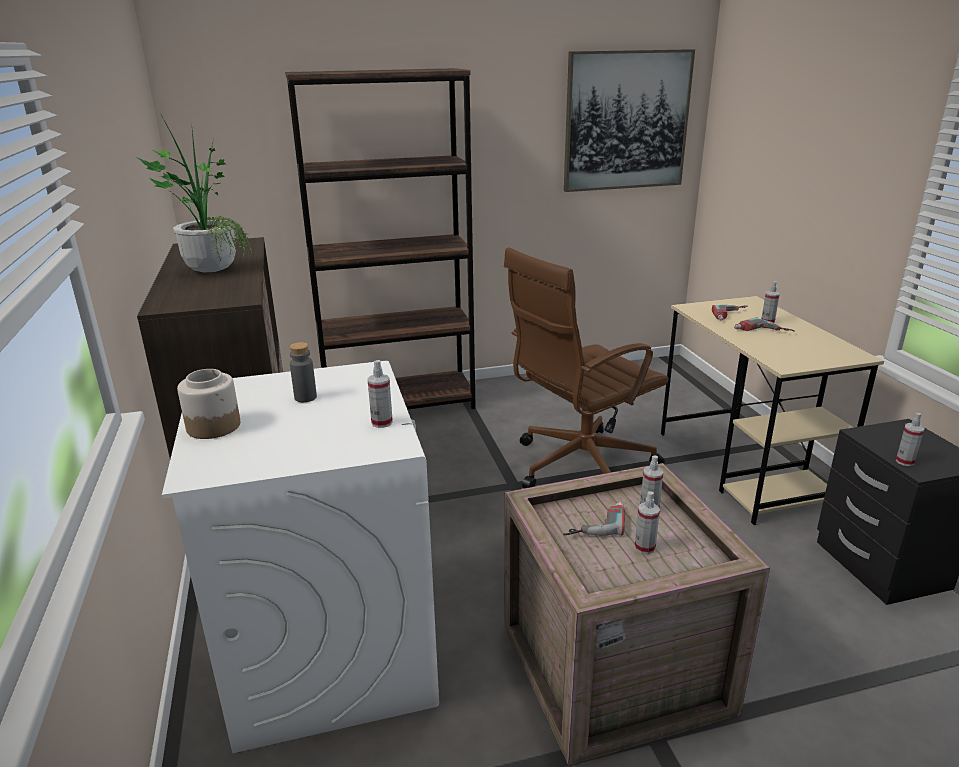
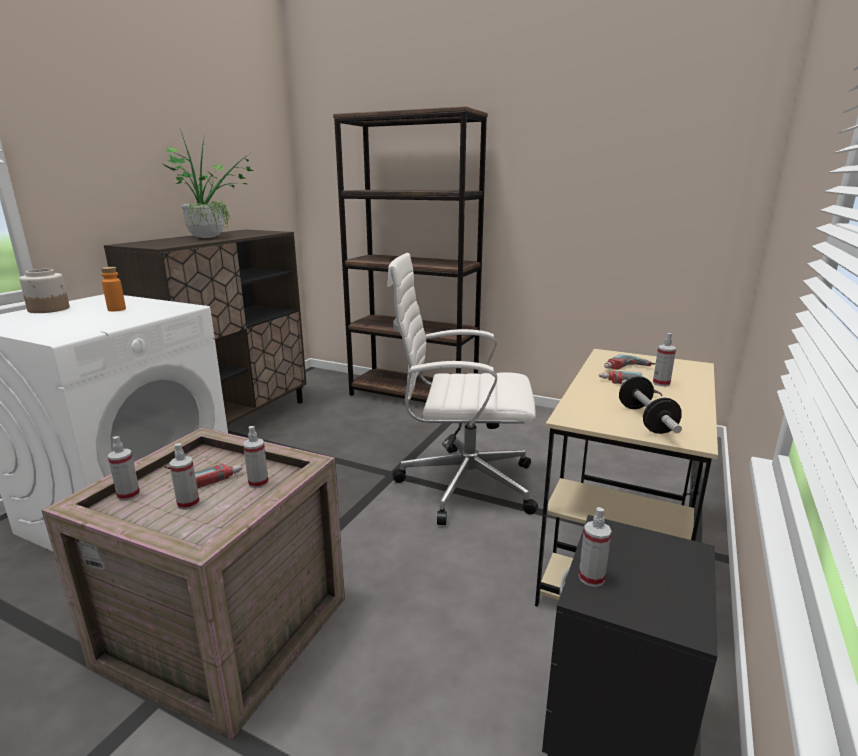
camera: 40 degrees right, 5 degrees down
(305, 397) = (117, 309): grey bottle -> orange bottle
(382, 422) = (96, 328): spray bottle -> spray bottle (128, 495)
(579, 467) = (462, 484): brown office chair -> white office chair
(626, 121) = (666, 166): picture -> none
(817, 352) = (646, 420): none -> dumbbell

